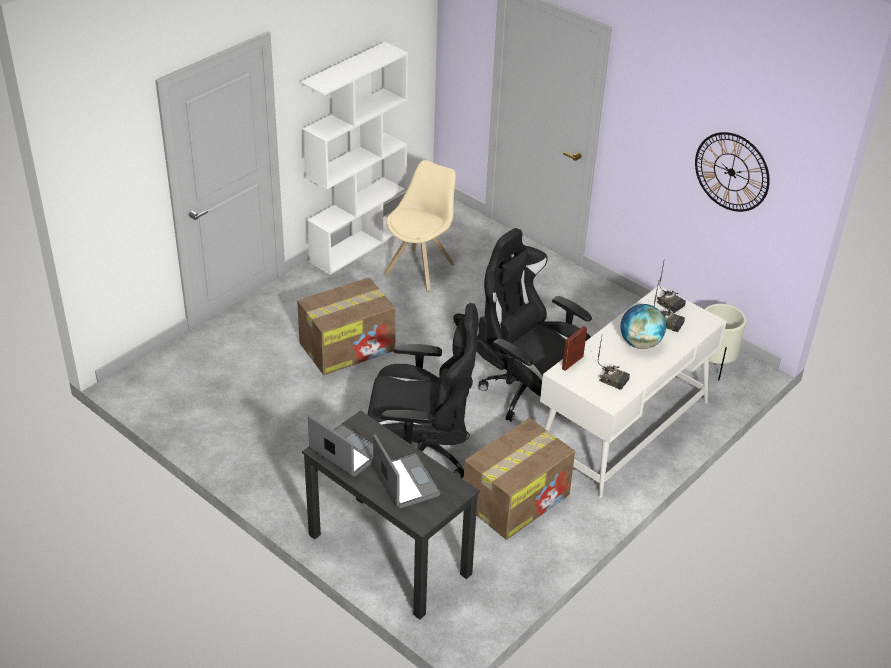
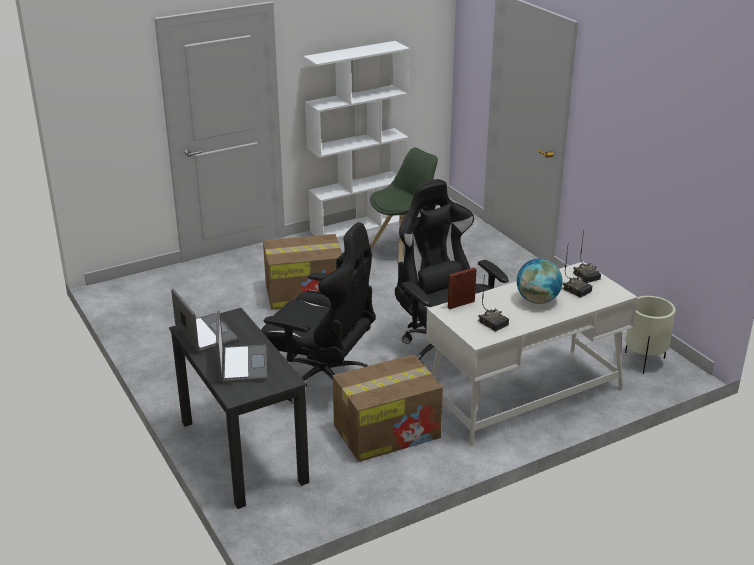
camera: 20 degrees right, 10 degrees down
(420, 269) = (402, 249): beige chair -> green chair
(731, 172) = (671, 158): wall clock -> none

